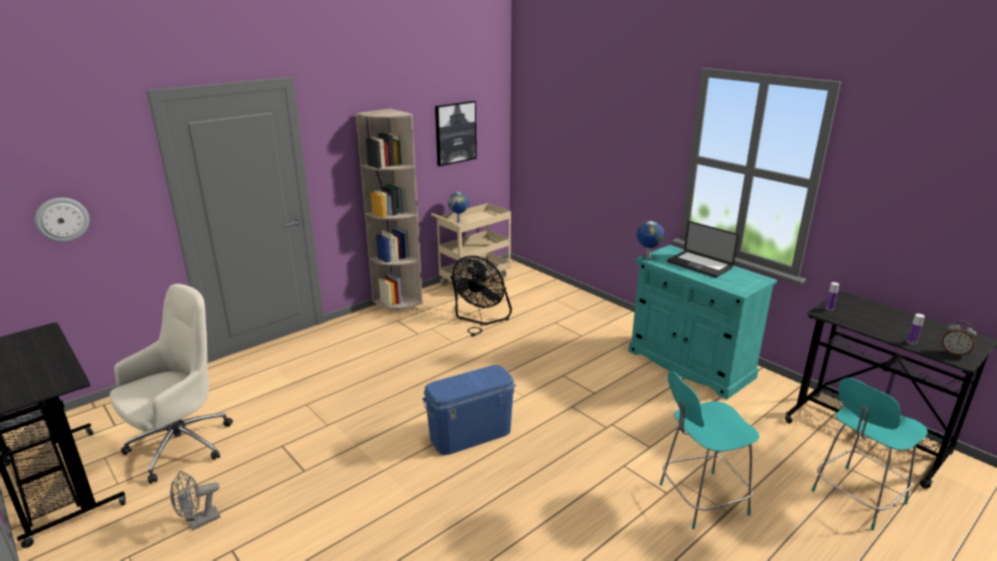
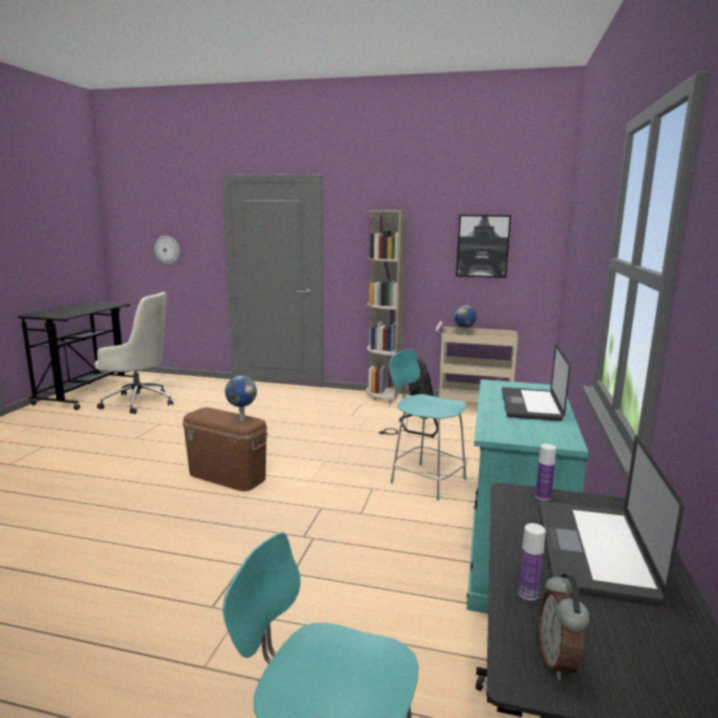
camera: 55 degrees right, 10 degrees down
(199, 522) = (68, 430): grey fan -> none
(470, 434) = (227, 476): blue storage box -> brown storage box
(647, 258) = (492, 382): globe -> globe (241, 419)
(700, 500) = (214, 636): turquoise chair -> turquoise chair (426, 480)
(881, 318) = (593, 550): none -> laptop

